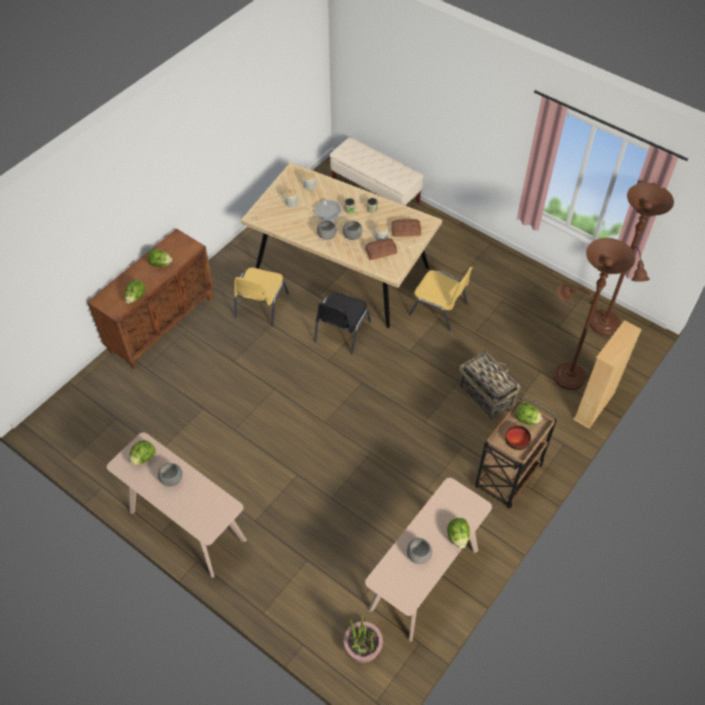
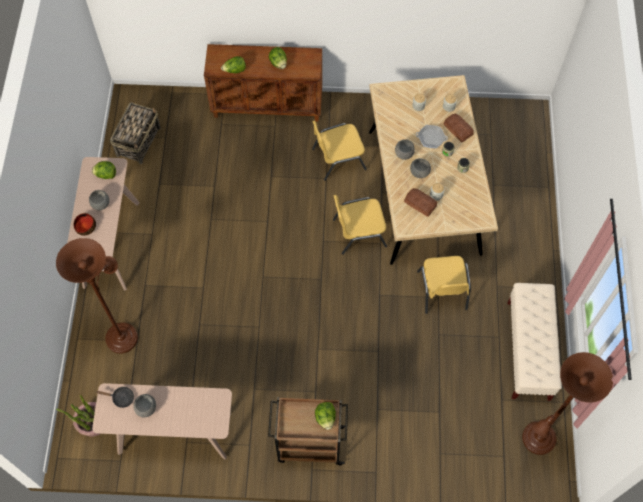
camera: 55 degrees right, 10 degrees up
(341, 332) = (358, 232): black chair -> yellow chair
(375, 193) = (531, 162): beige bench -> beige bench (528, 351)
(392, 572) = (121, 398): none -> black frying pan
(405, 230) = (460, 207): bread -> bread (458, 129)
(457, 537) = (180, 427): lettuce -> none
(485, 394) = (380, 380): basket -> basket (139, 141)
(516, 440) = (299, 421): bowl -> bowl (85, 226)
(565, 374) = (452, 434): brown floor lamp -> brown floor lamp (123, 334)
(594, 406) = (435, 477): beige bookcase -> none

